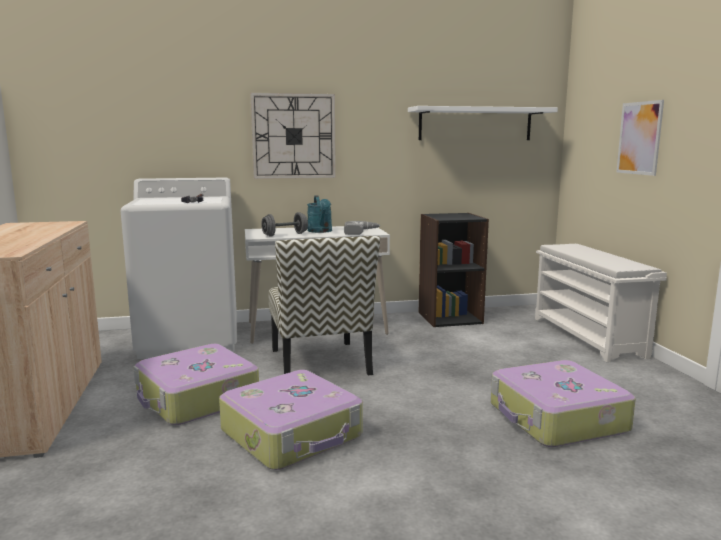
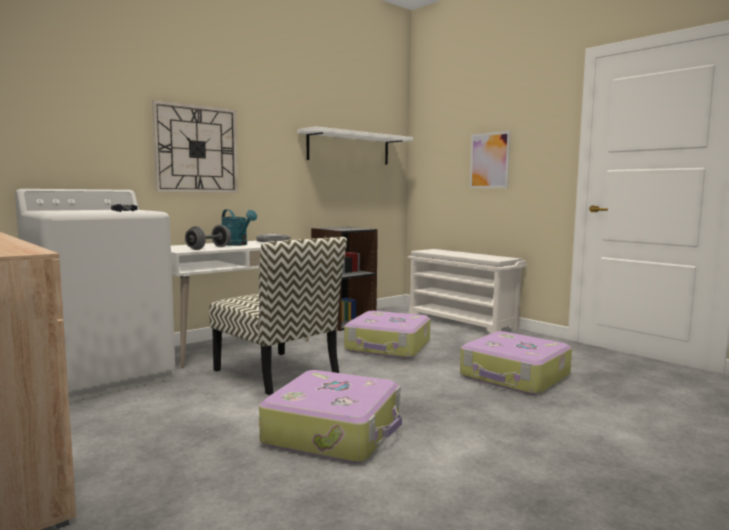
camera: 30 degrees left, 5 degrees down
(196, 398) = (190, 425): suitcase -> suitcase (388, 346)

